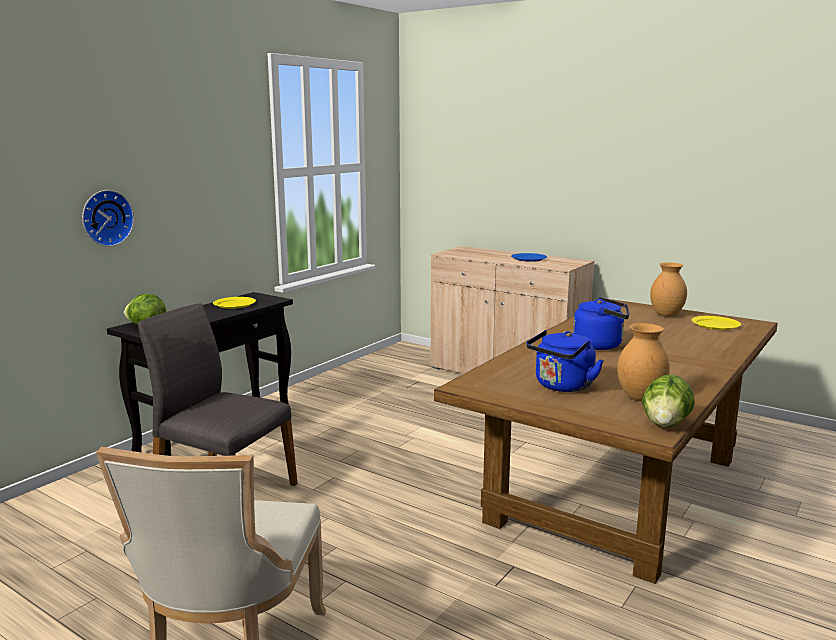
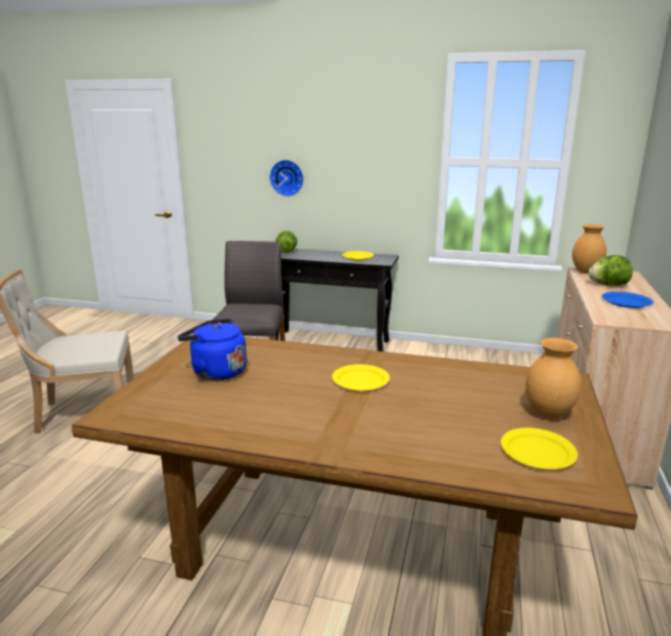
camera: 70 degrees right, 5 degrees up
(600, 345) = (360, 380): blue kettle -> yellow plate
(640, 398) = (196, 406): brown vase -> brown vase (586, 272)
(666, 424) = (126, 420): lettuce -> lettuce (608, 285)

